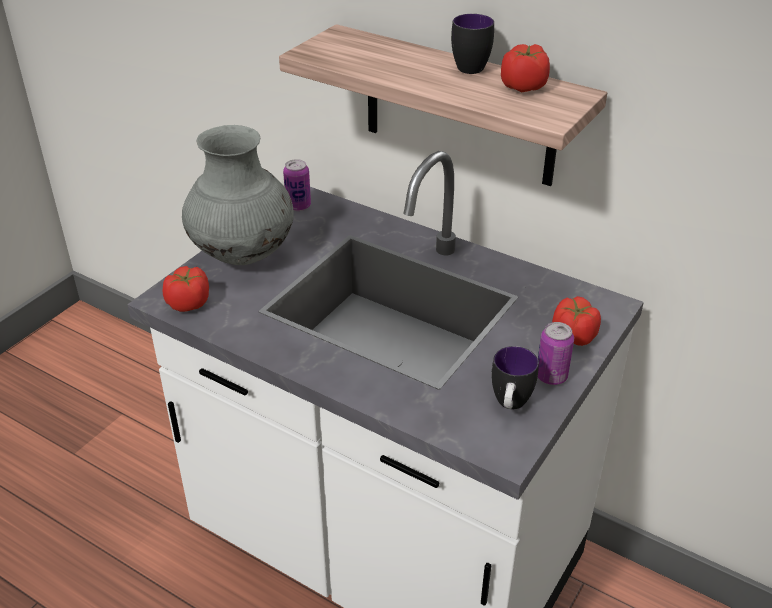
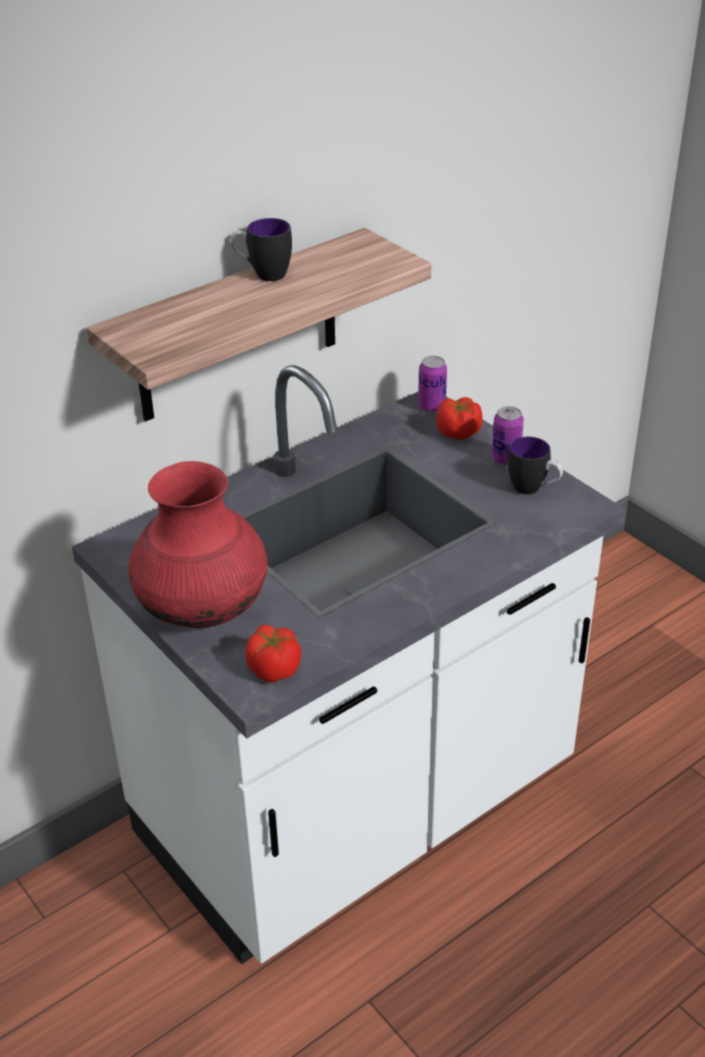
camera: 70 degrees left, 0 degrees up
(243, 255) = (204, 612): grey vase -> red vase
(298, 206) = (129, 553): can -> can (431, 406)
(524, 86) = (330, 259): tomato -> none

